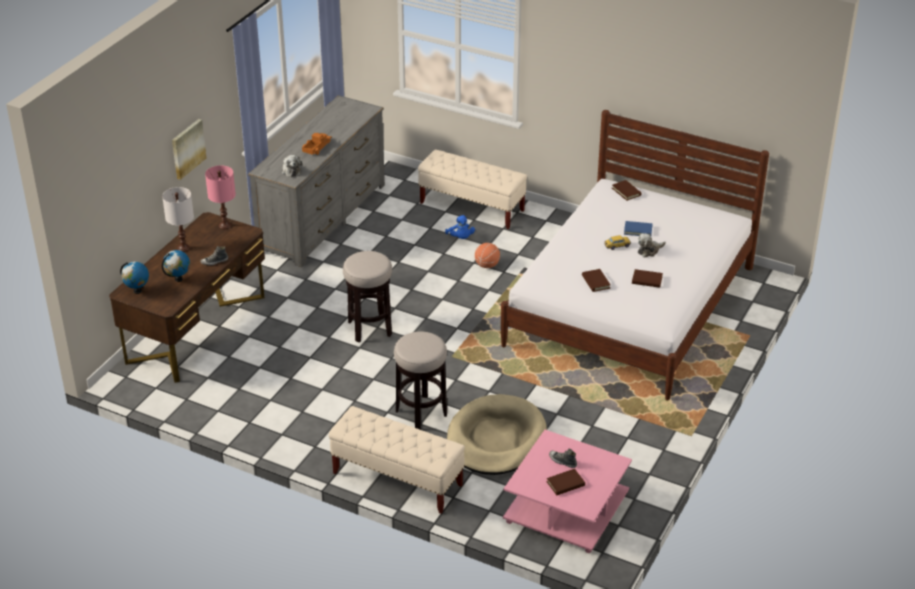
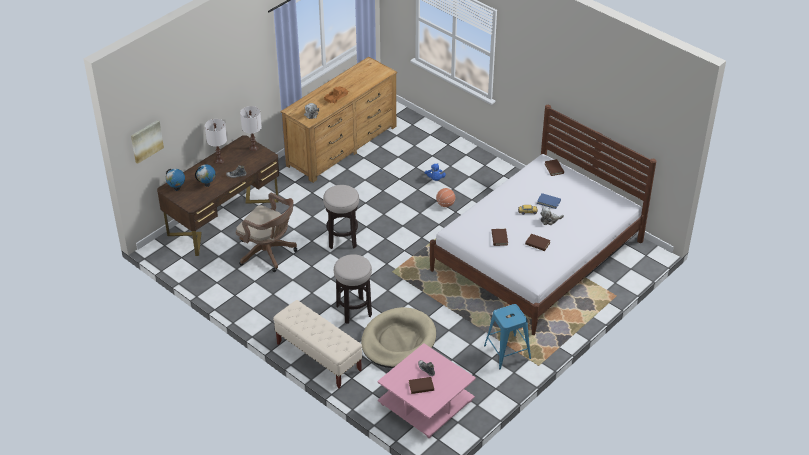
camera: 15 degrees right, 5 degrees up
(187, 148) = (231, 91): picture -> picture (146, 141)
(225, 225) = (253, 148): pink table lamp -> white table lamp
(276, 362) = (269, 253): none -> brown office chair
(323, 218) = (342, 146): grey dresser -> brown dresser
(472, 207) = (453, 155): beige bench -> none
(644, 426) = (507, 352): none -> blue stool

